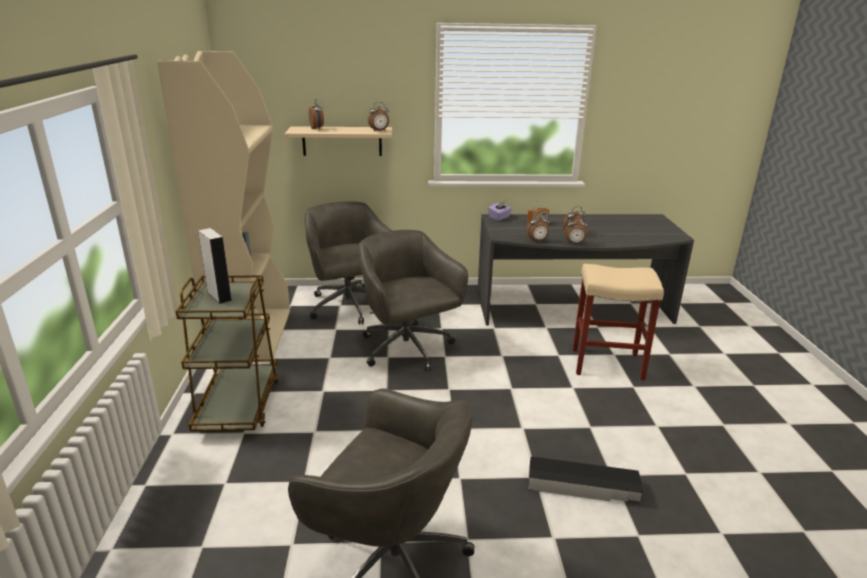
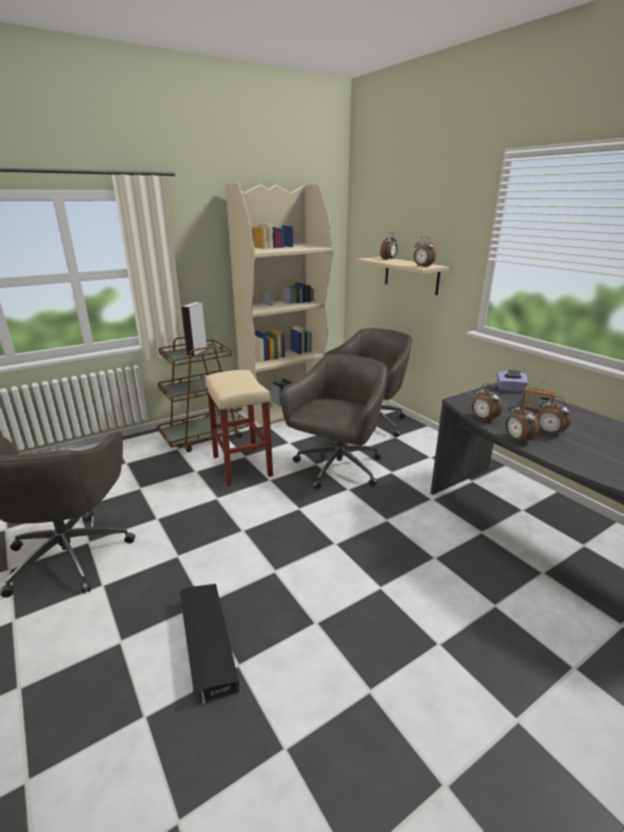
camera: 60 degrees right, 0 degrees up
(606, 364) = (462, 603): beige stool -> beige stool (241, 465)

